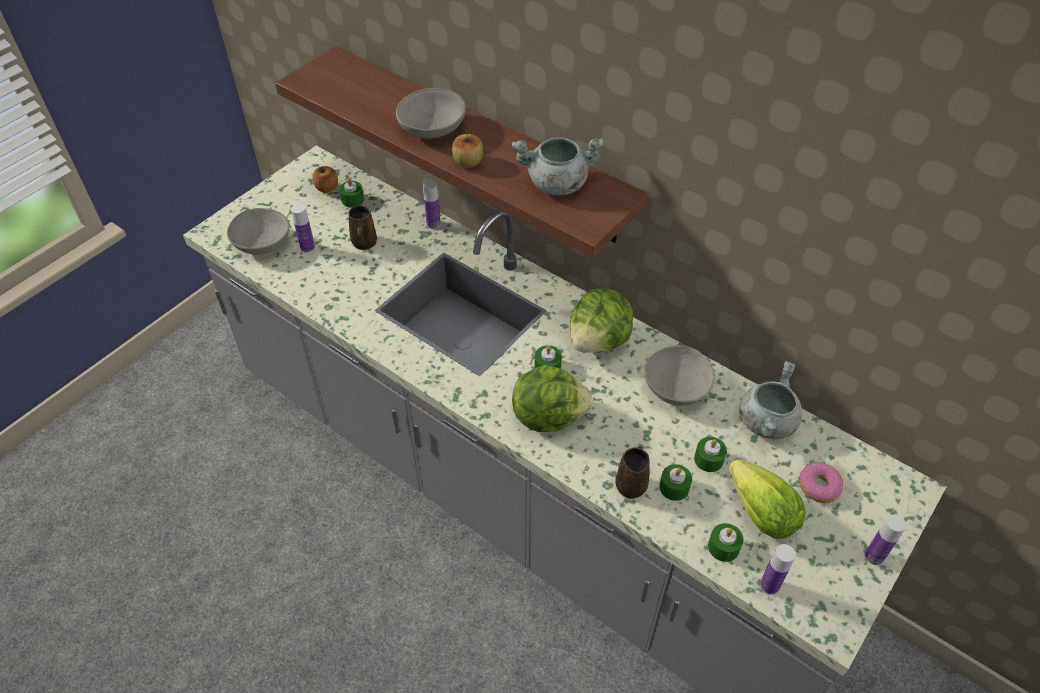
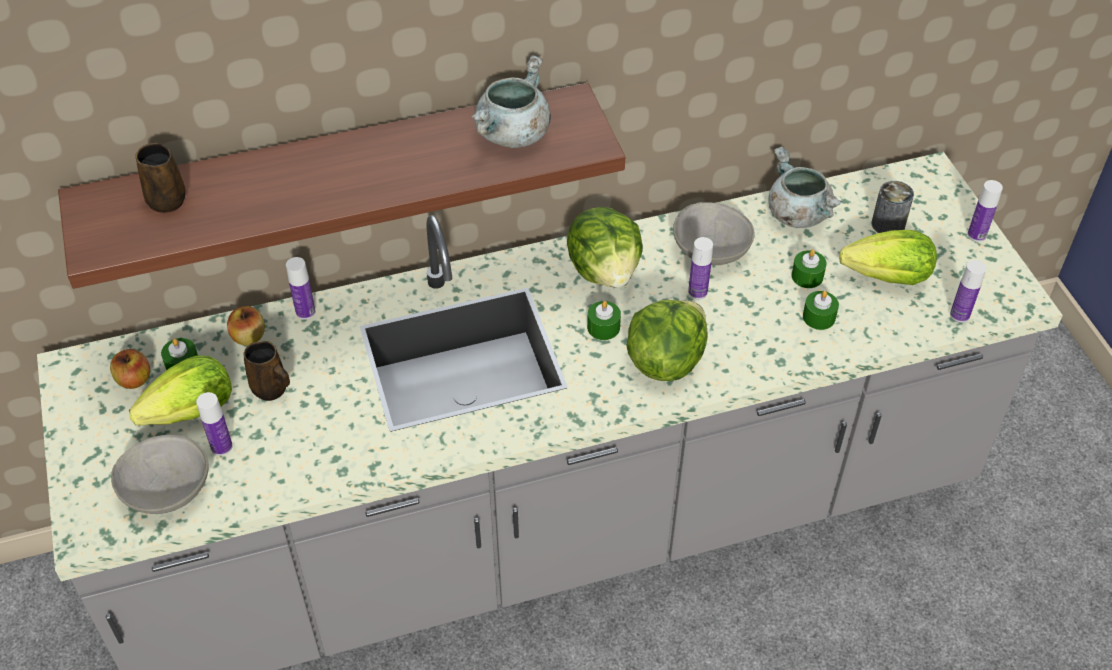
camera: 55 degrees left, 0 degrees up
(323, 222) = (192, 412): none -> lettuce
(433, 130) = (324, 181): grey bowl -> none
(468, 162) = (409, 180): apple -> apple (249, 337)
(628, 401) = (697, 292): none -> bottle
(631, 484) = (793, 345): brown mug -> brown mug (166, 199)
(723, 547) = (903, 321): green candle -> none
(818, 486) = (888, 224): donut -> can

